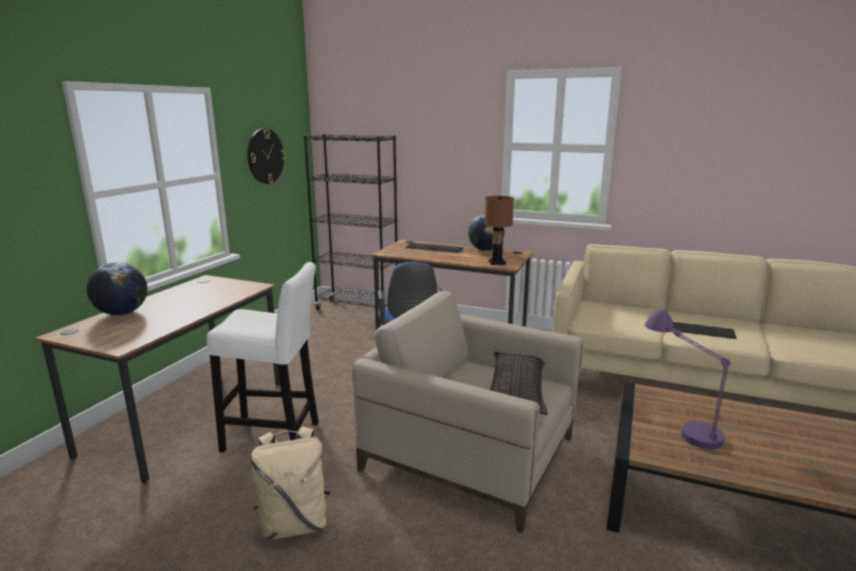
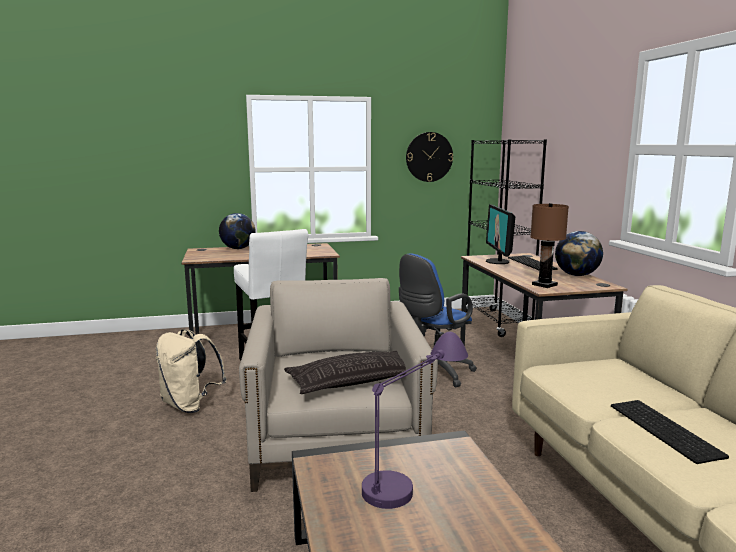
camera: 55 degrees right, 5 degrees down
(411, 252) = (498, 261): none -> monitor

